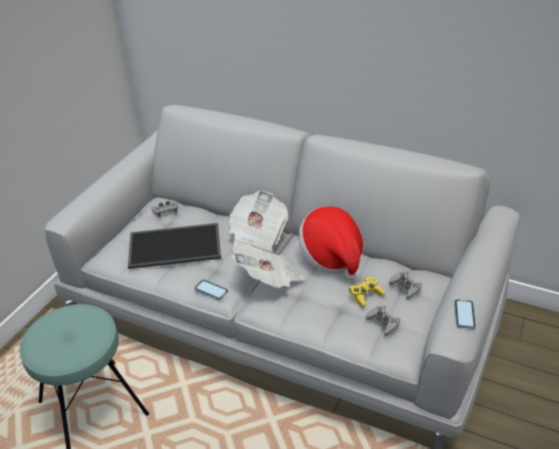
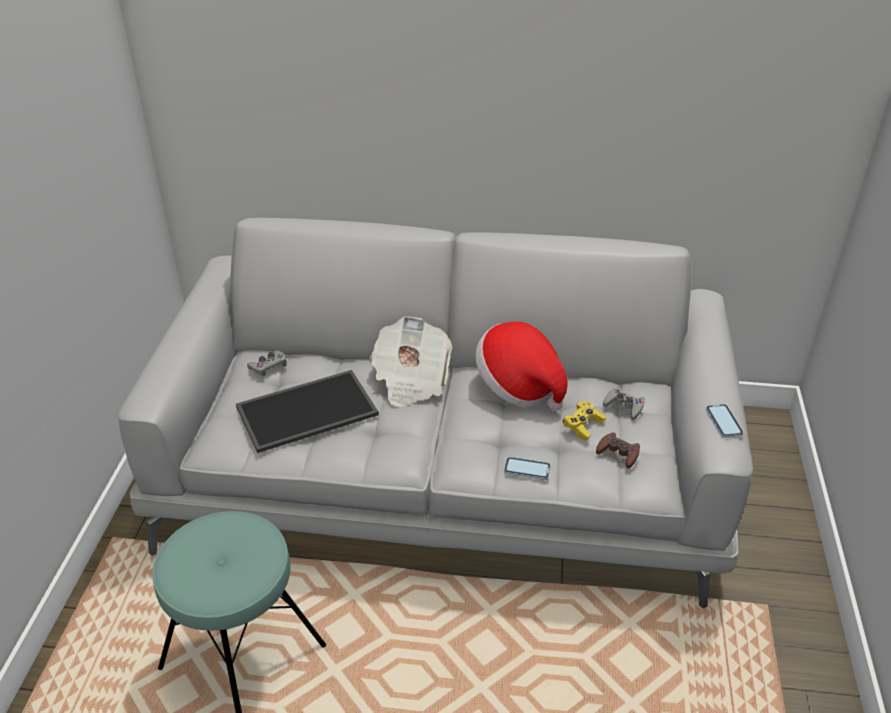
camera: 20 degrees left, 0 degrees up
(211, 290) = (386, 458): phone -> phone (527, 469)
(269, 279) = (455, 429): newspaper -> none
(383, 322) = (618, 453): grey game controller -> brown game controller

